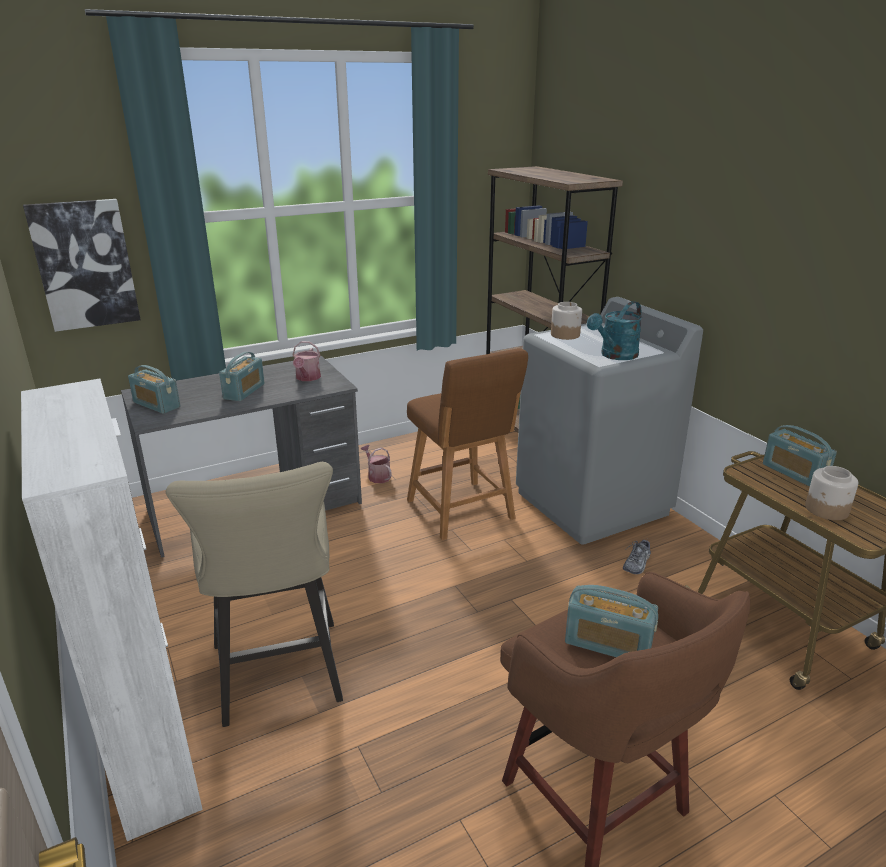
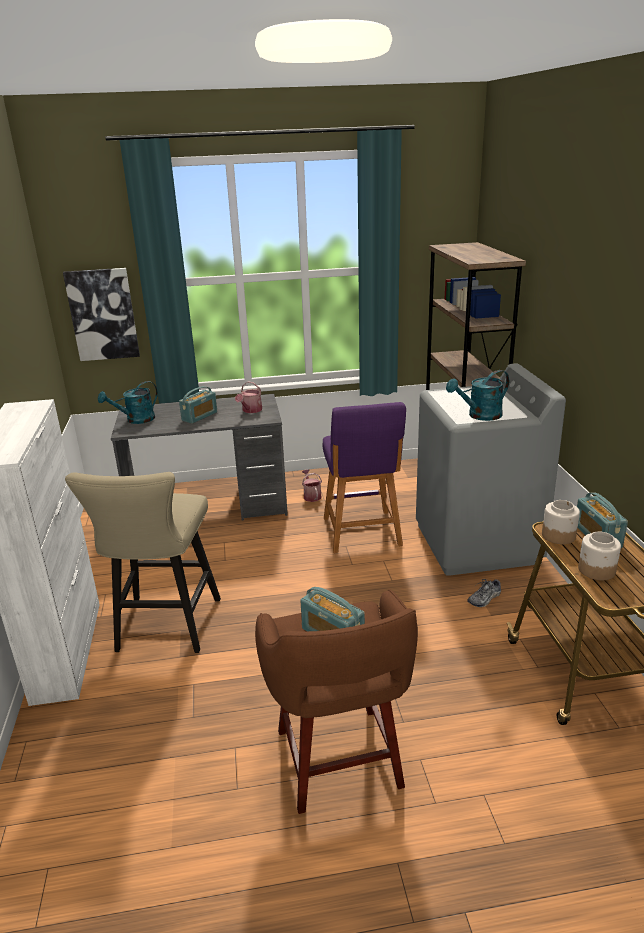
camera: 20 degrees right, 0 degrees up
(156, 405) = (135, 420): radio -> turquoise watering can
(462, 512) = (362, 534): brown stool -> purple stool
(565, 335) = (454, 393): jar -> jar (558, 535)

